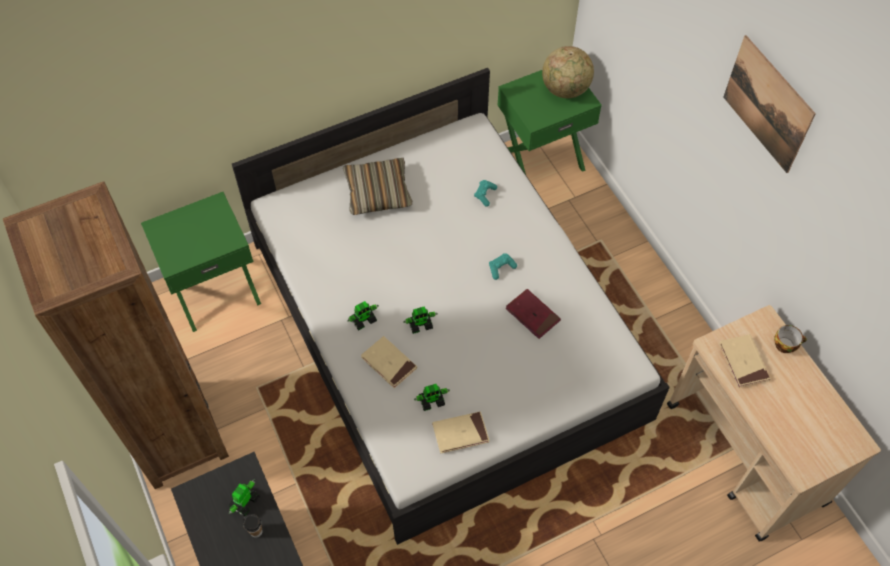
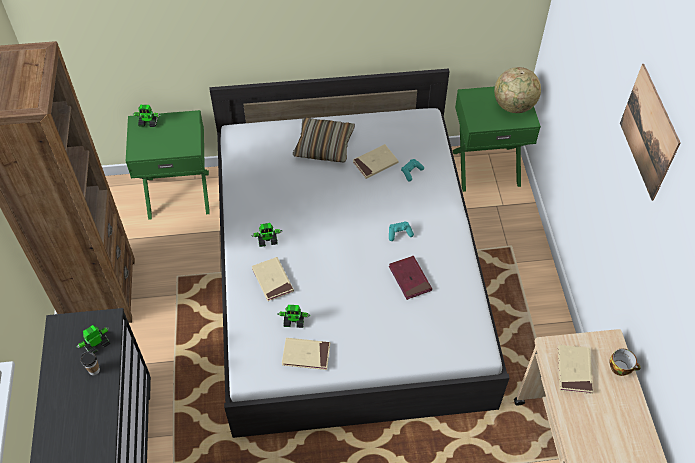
camera: 20 degrees right, 5 degrees down
(420, 324) = (312, 258): toy robot -> toy robot (148, 122)
(442, 196) = (375, 163): none -> beige book

